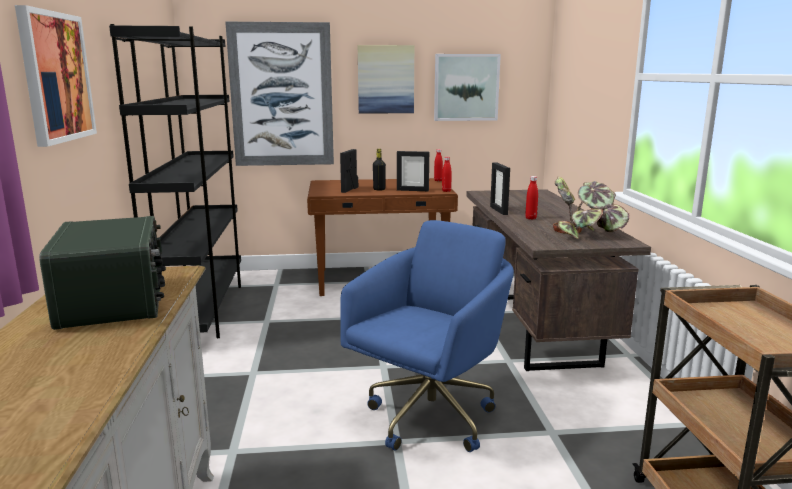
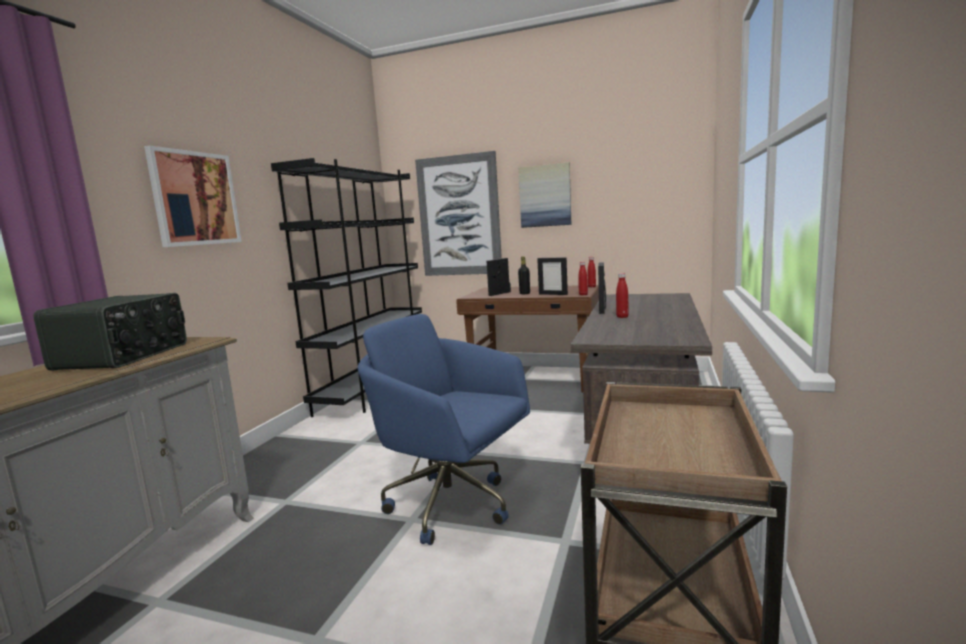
camera: 25 degrees right, 5 degrees down
(427, 422) = (454, 507): blue office chair -> blue office chair turned 120 degrees counterclockwise
(466, 87) = (622, 197): picture -> none
(585, 234) = (655, 331): potted plant -> none

